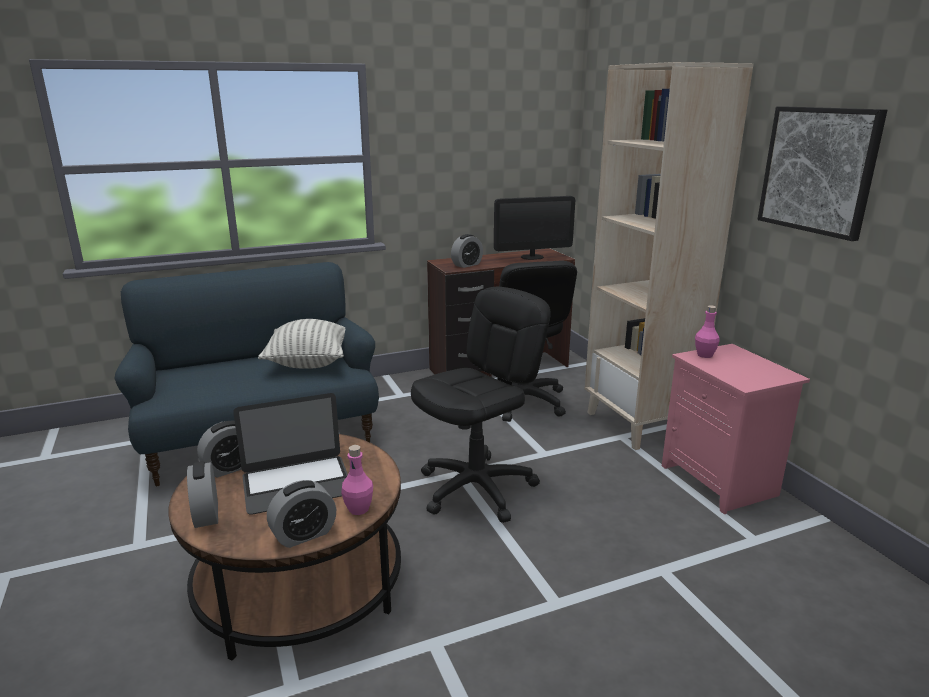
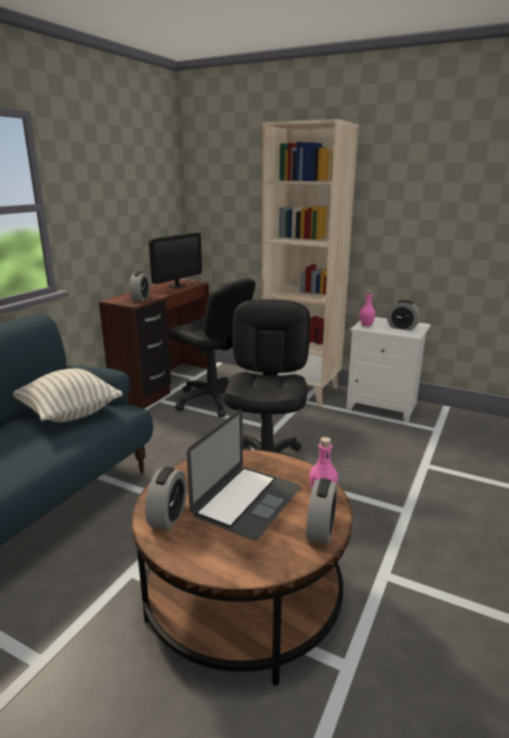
camera: 40 degrees left, 0 degrees up
(206, 514) = (220, 560): alarm clock -> alarm clock (402, 328)
(721, 481) = (384, 406): pink nightstand -> white nightstand
(818, 170) = (417, 193): picture -> none

